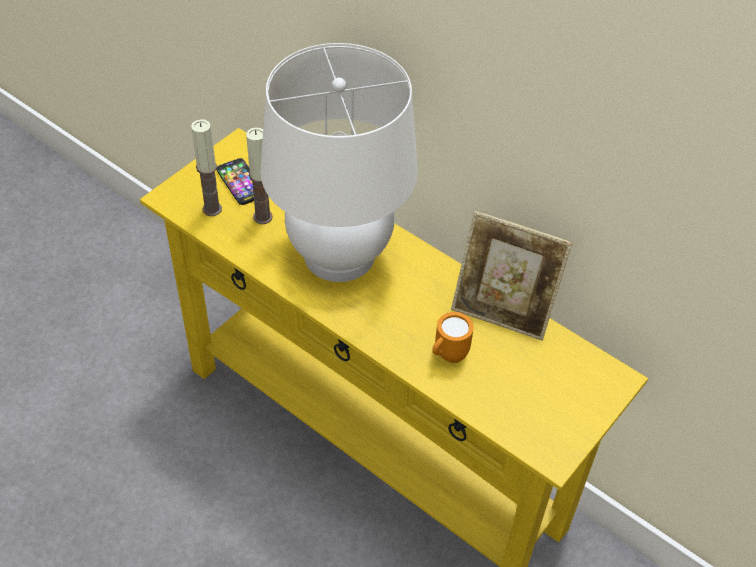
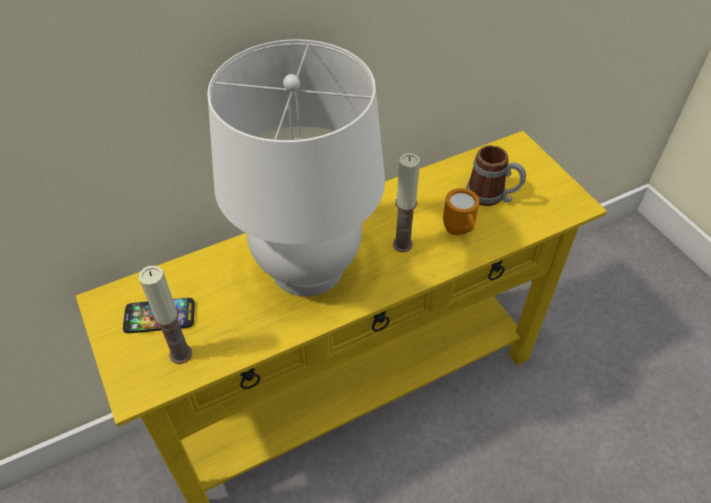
camera: 65 degrees left, 0 degrees up
(262, 217) = (221, 312): candle -> candle (402, 244)
(502, 312) = (428, 182): picture frame -> none
(516, 372) = (492, 196): none -> mug

